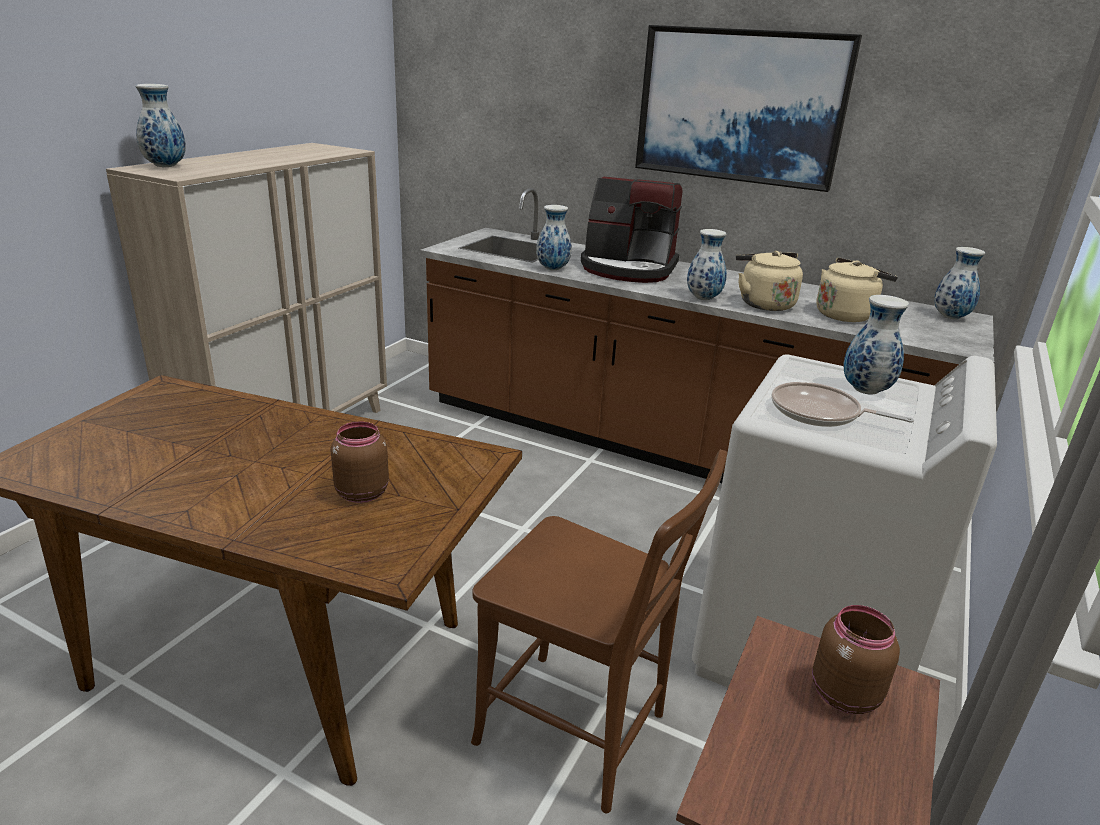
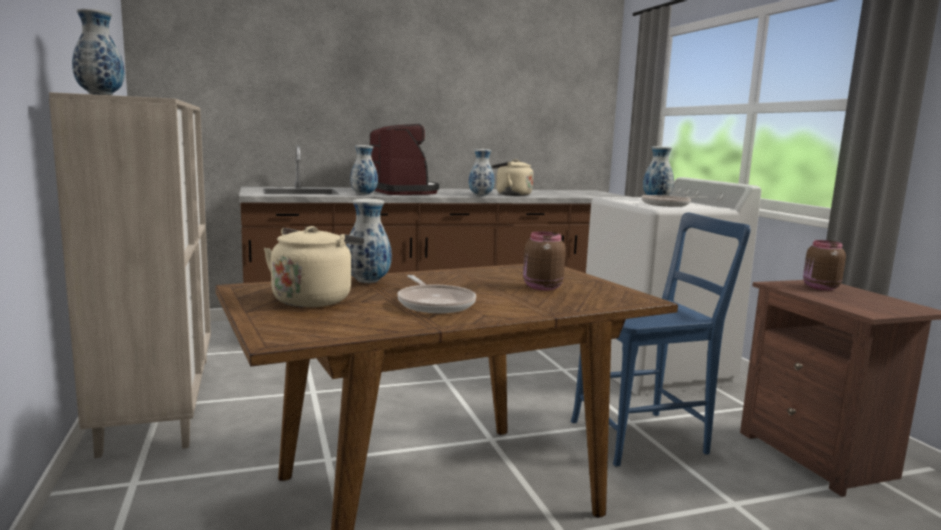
camera: 45 degrees left, 15 degrees down
(203, 472) = (434, 304): none -> frying pan
(580, 733) = (645, 437): brown chair -> blue chair
(628, 269) = (404, 192): coffee machine -> coffee machine turned 90 degrees counterclockwise
(740, 106) = (444, 80): picture -> none
(846, 315) = (553, 194): beige kettle -> beige kettle (314, 299)
(950, 317) = (587, 191): vase -> vase (368, 282)

